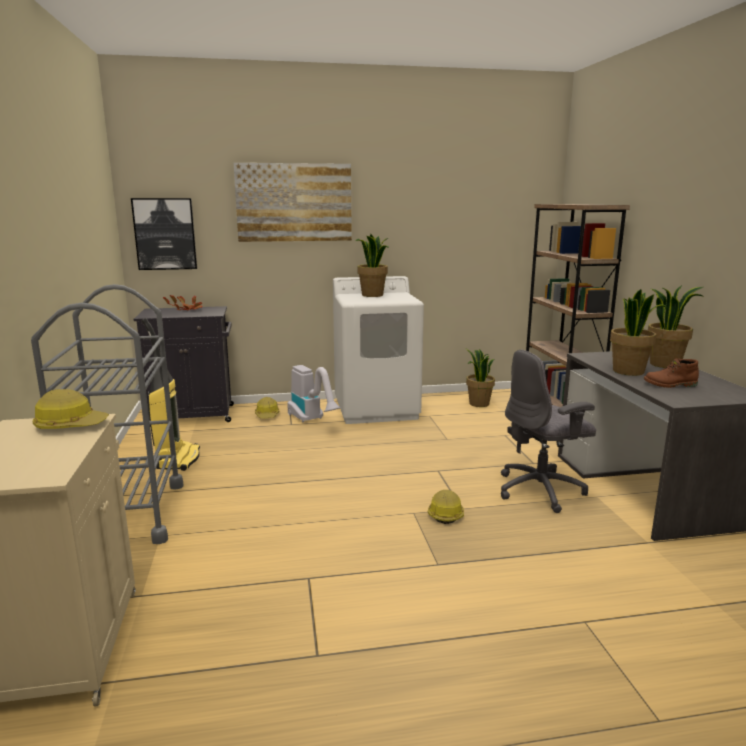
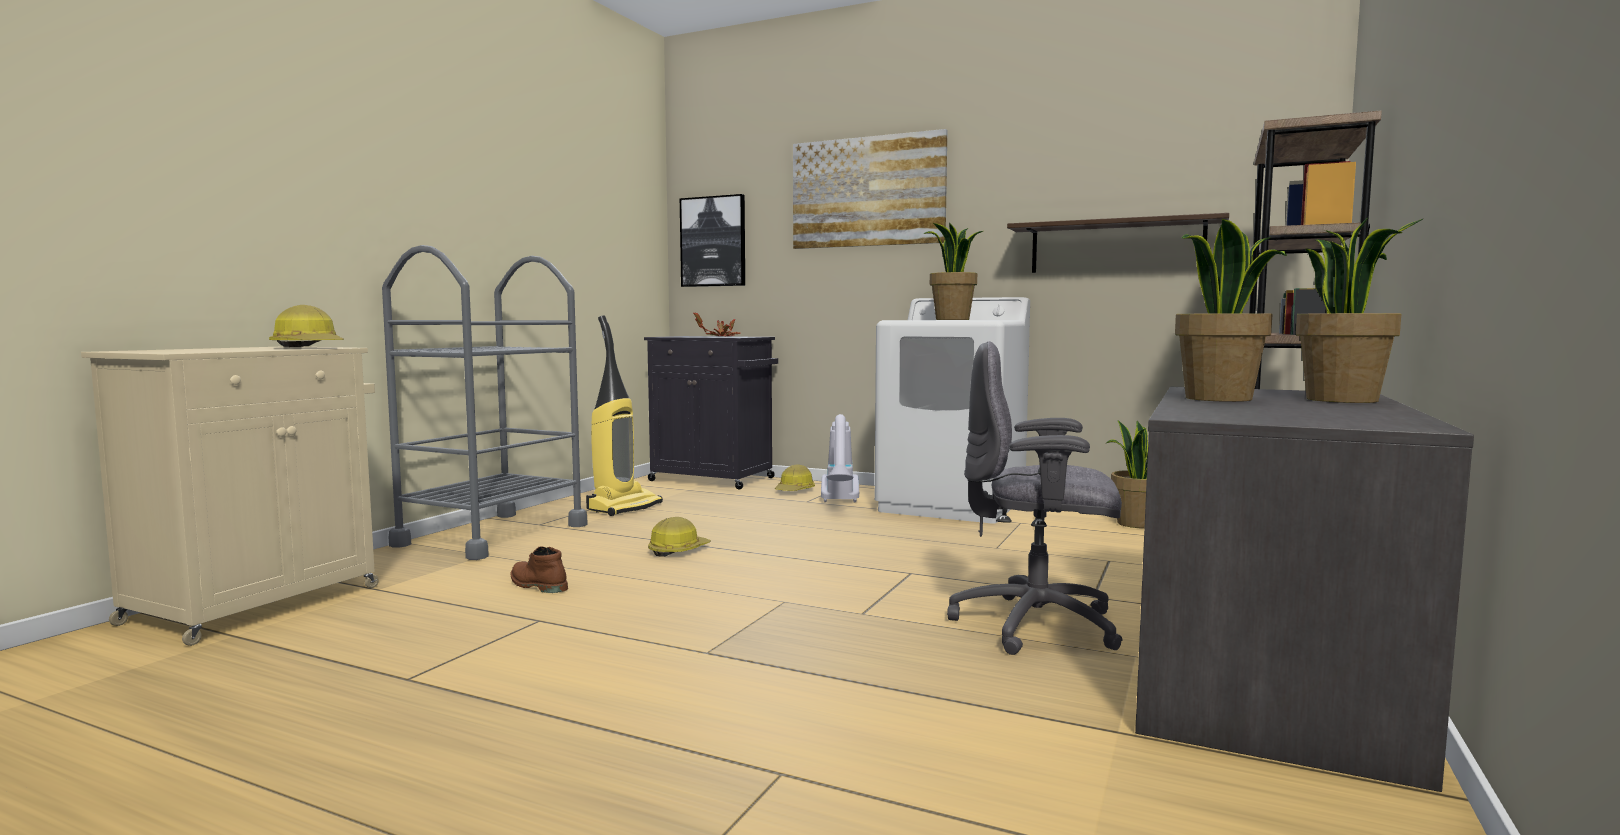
camera: 35 degrees right, 10 degrees down
(445, 513) = (826, 612): hard hat -> hard hat (678, 550)
(453, 245) = (1116, 247): none -> shelf
(670, 385) = (1252, 409): brown boot -> brown boot (537, 585)

